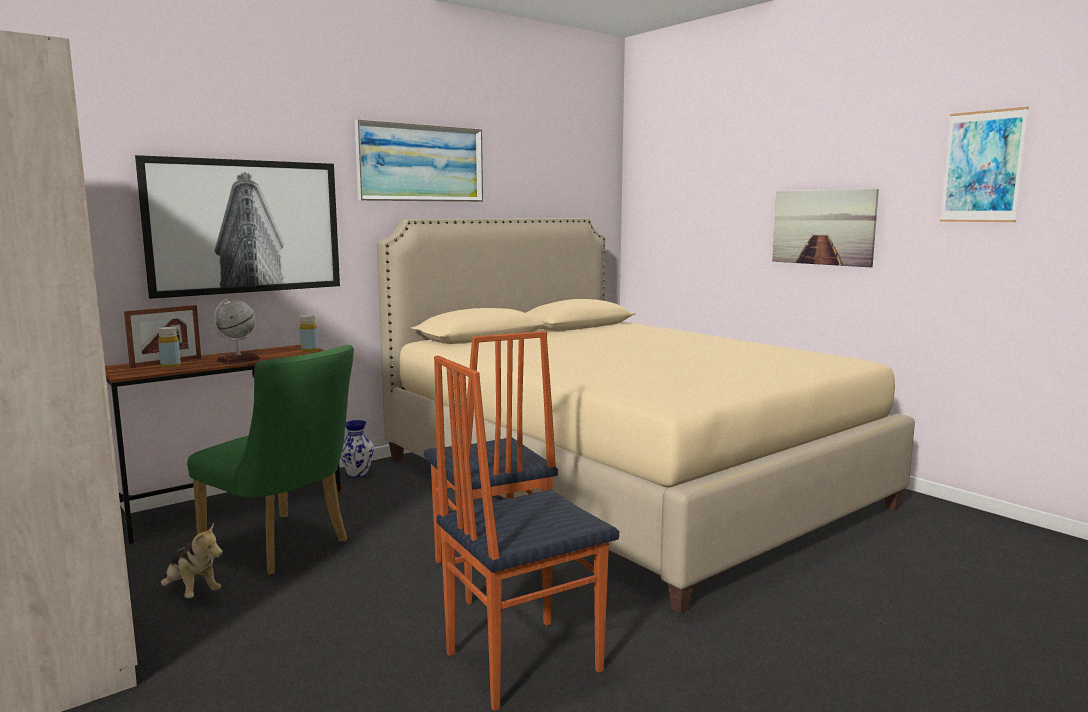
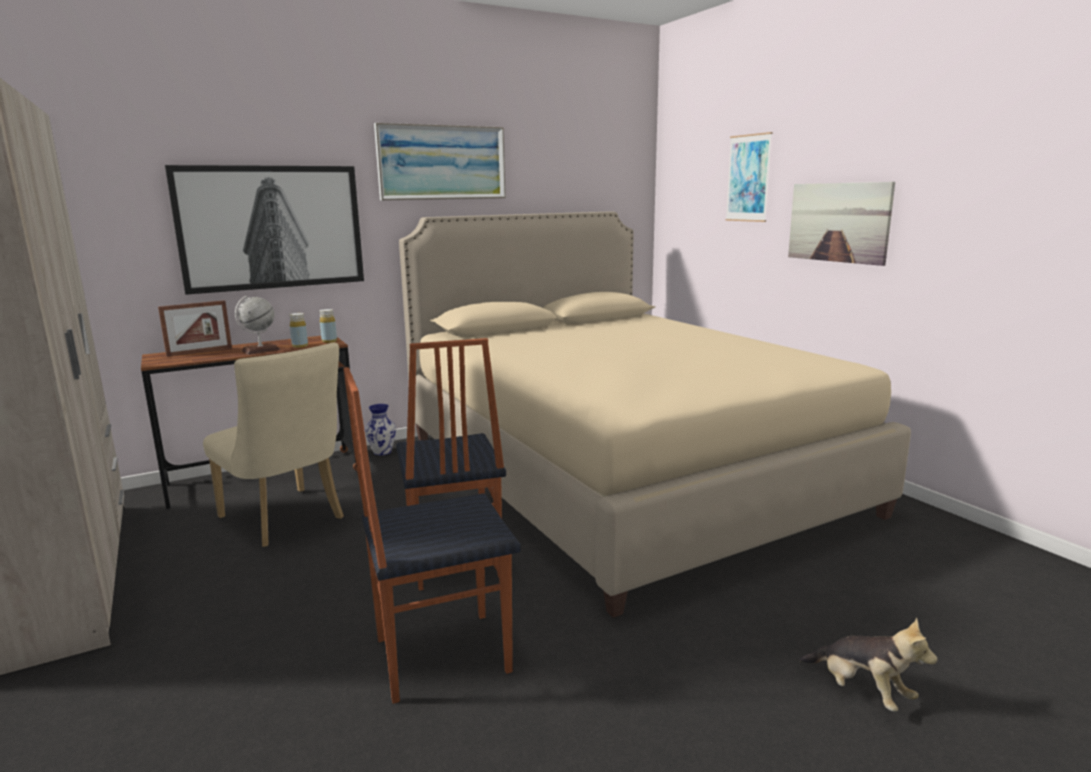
camera: 10 degrees right, 5 degrees up
(170, 366) = (200, 355): yellow bottle -> yellow bottle (300, 346)
(191, 592) = (194, 559): plush toy -> plush toy (861, 691)
(282, 547) = (287, 520): green chair -> beige chair
(982, 167) = (1005, 157): picture -> picture (748, 178)

